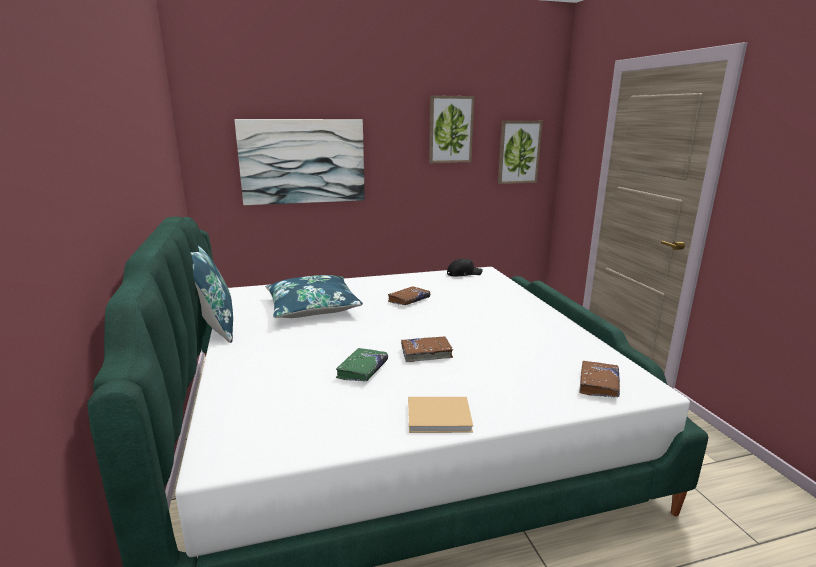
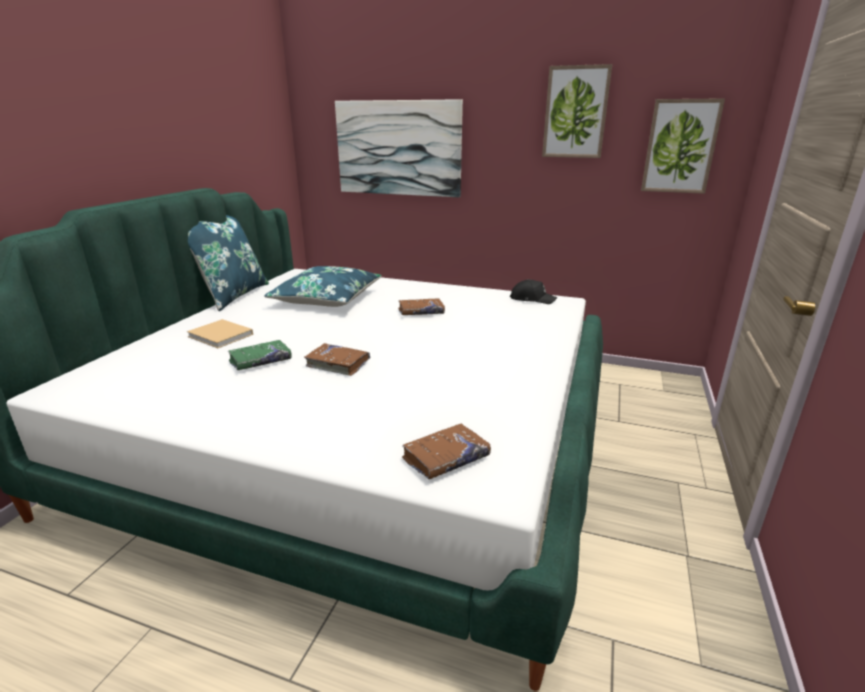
camera: 35 degrees right, 5 degrees up
(441, 417) = (237, 423): beige book -> beige book (221, 336)

